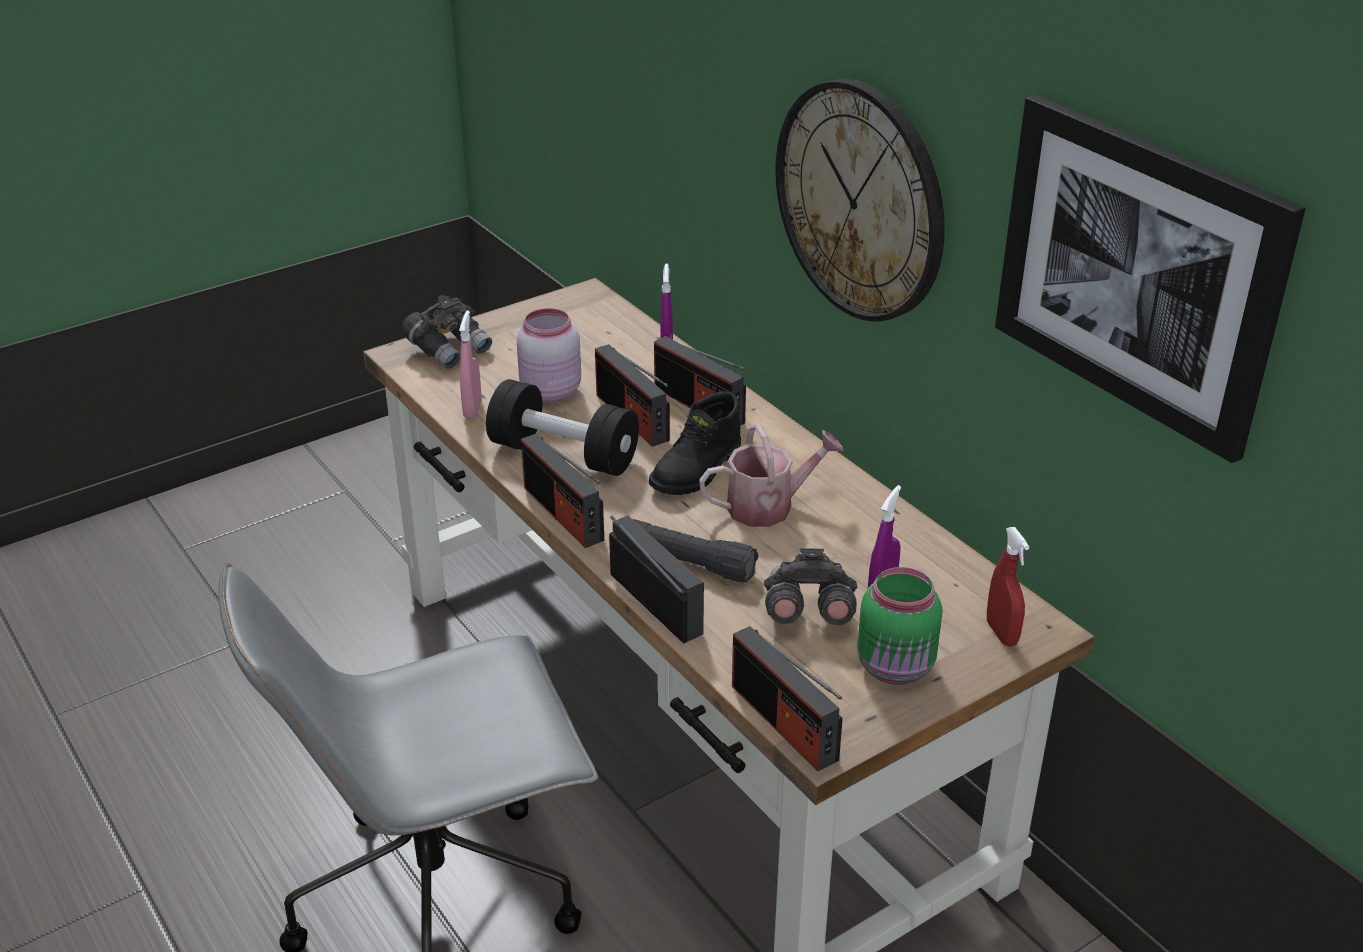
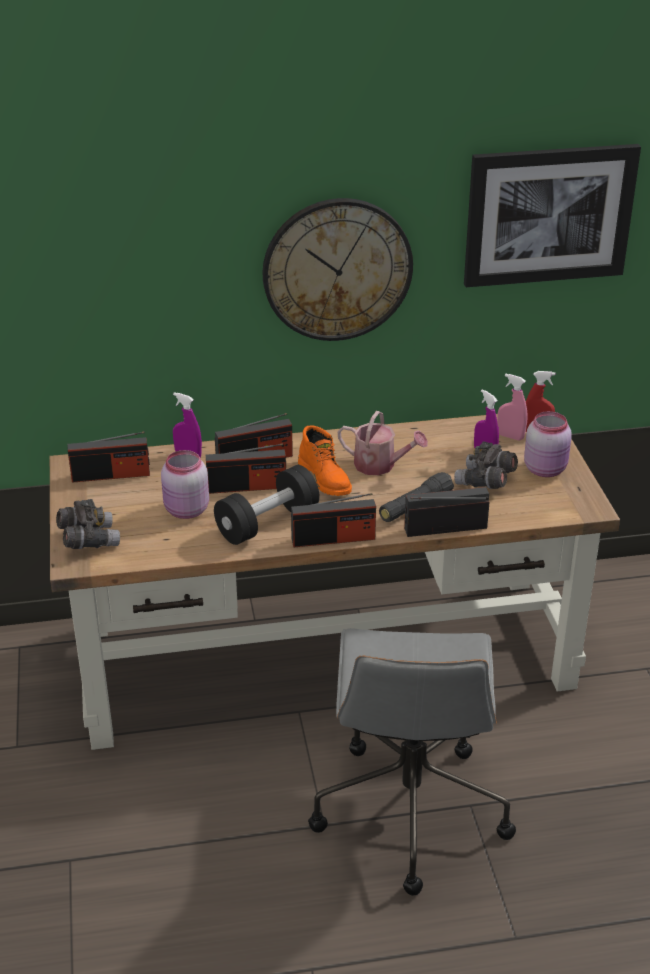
camera: 65 degrees left, 0 degrees up
(472, 409) = (180, 547): pink spray bottle -> pink spray bottle (510, 436)
(698, 471) = (326, 479): black boot -> orange boot
(768, 506) = (380, 465): watering can -> watering can turned 105 degrees clockwise
(784, 723) = (569, 514): radio -> radio (111, 475)
(897, 668) = (546, 469): green jar -> pink jar

